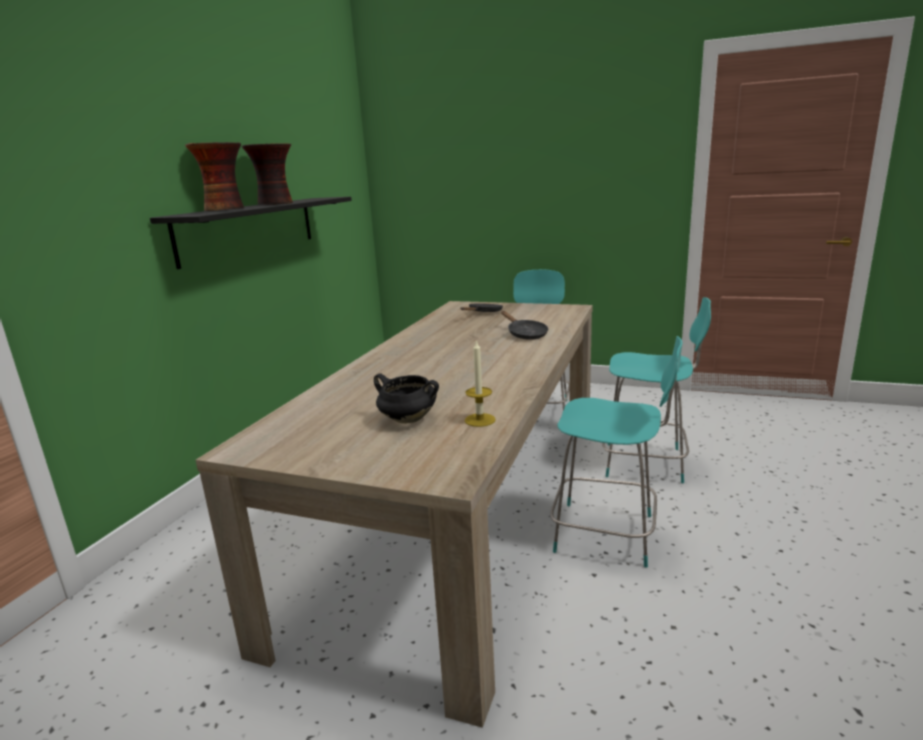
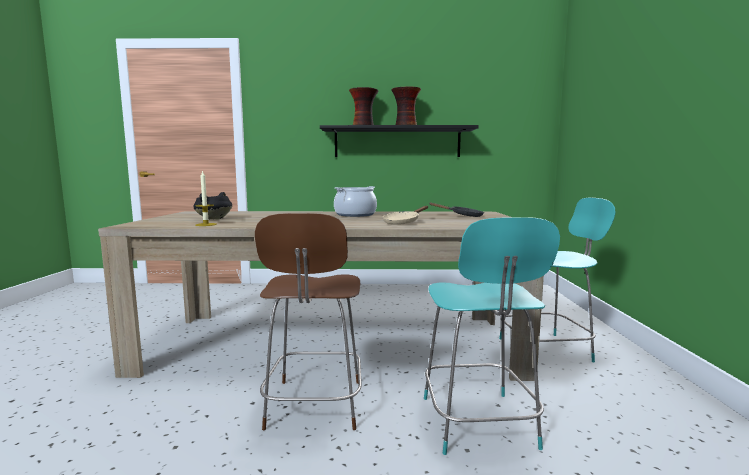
camera: 70 degrees right, 10 degrees down
(428, 347) = (355, 215): none -> cooking pot
(525, 334) = (403, 222): black frying pan -> beige frying pan
(608, 534) = (314, 406): turquoise chair -> brown chair

